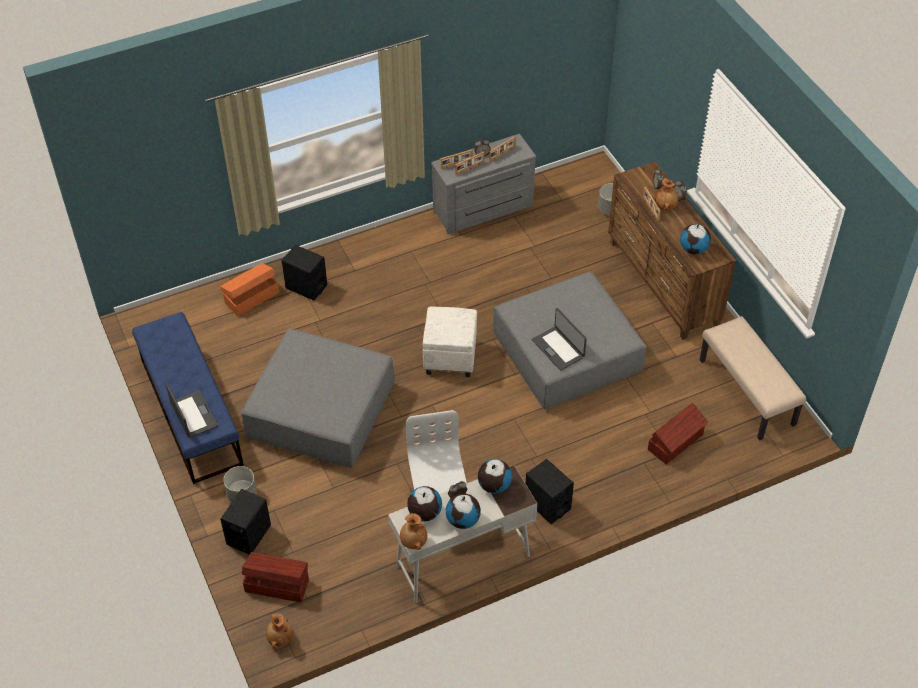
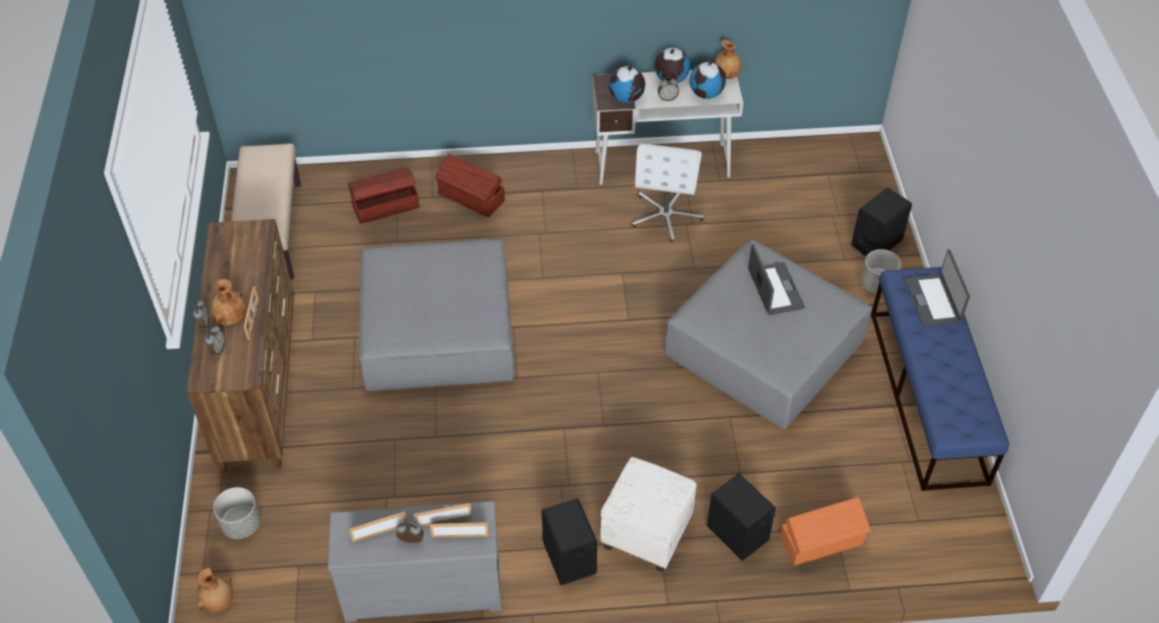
camera: 160 degrees left, 0 degrees up
(276, 584) = (855, 192): brown storage box -> brown storage box (471, 198)
(279, 638) = (860, 150): brown vase -> brown vase (218, 601)
(450, 357) = (581, 370): white ottoman -> white ottoman (646, 534)
(547, 504) = (553, 187): black speaker -> black speaker (569, 558)
(558, 348) = (465, 267): laptop -> laptop (774, 289)
(694, 249) = (246, 249): globe -> none

